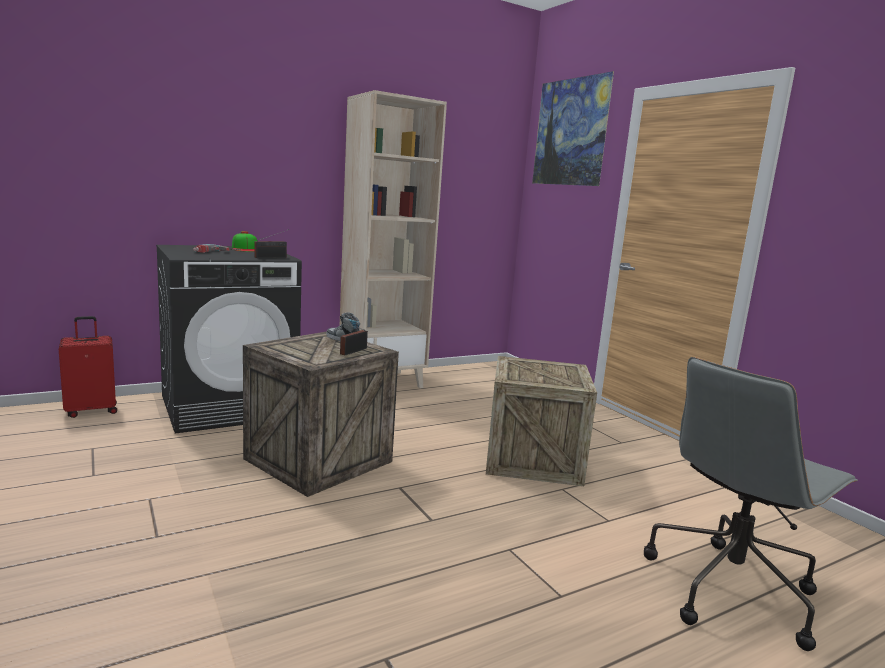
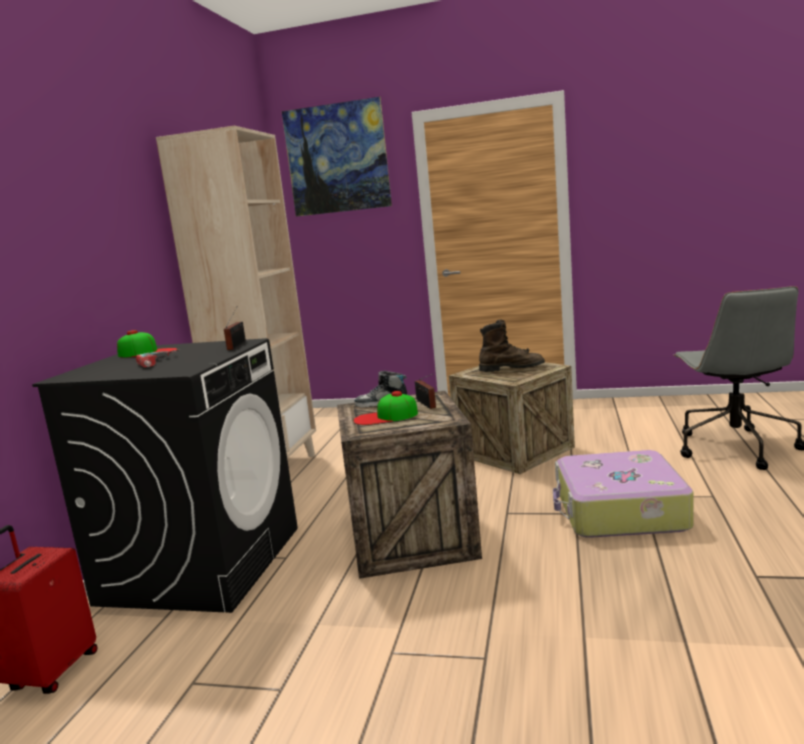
camera: 45 degrees left, 0 degrees up
(309, 346) = (385, 417): none -> cap
(459, 542) = (618, 511): none -> suitcase
(548, 372) = (511, 369): none -> brown boot

